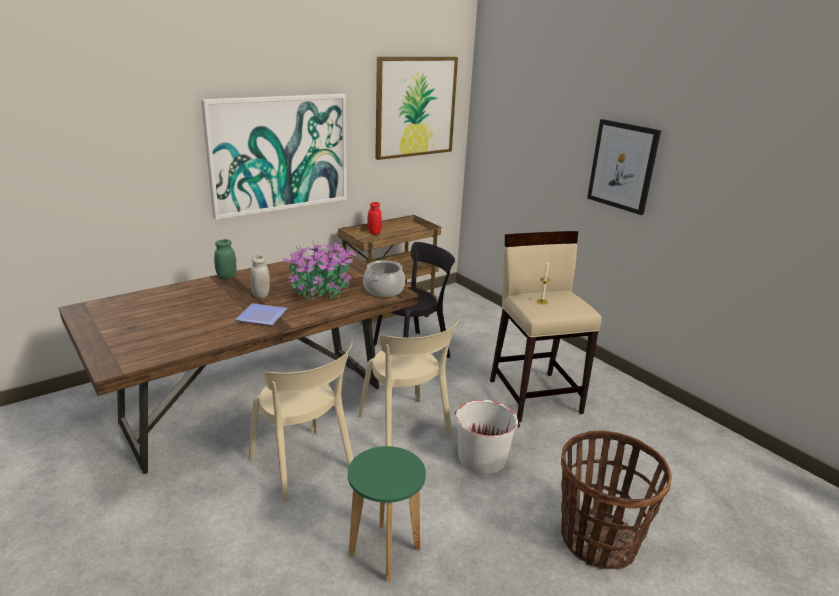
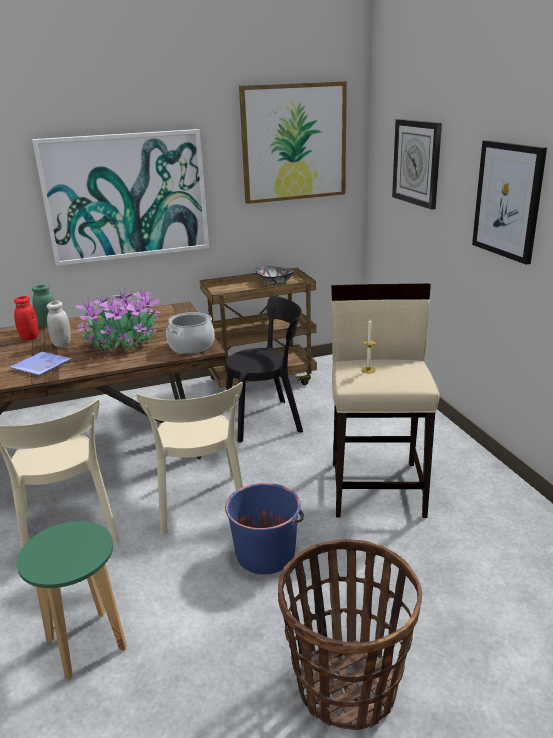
camera: 20 degrees right, 0 degrees up
(374, 233) = (241, 286): red jar -> red jar (29, 338)
(401, 229) = (275, 282): none -> bowl
(482, 457) = (266, 553): white bucket -> blue bucket
(526, 129) = (417, 162): none -> wall clock

